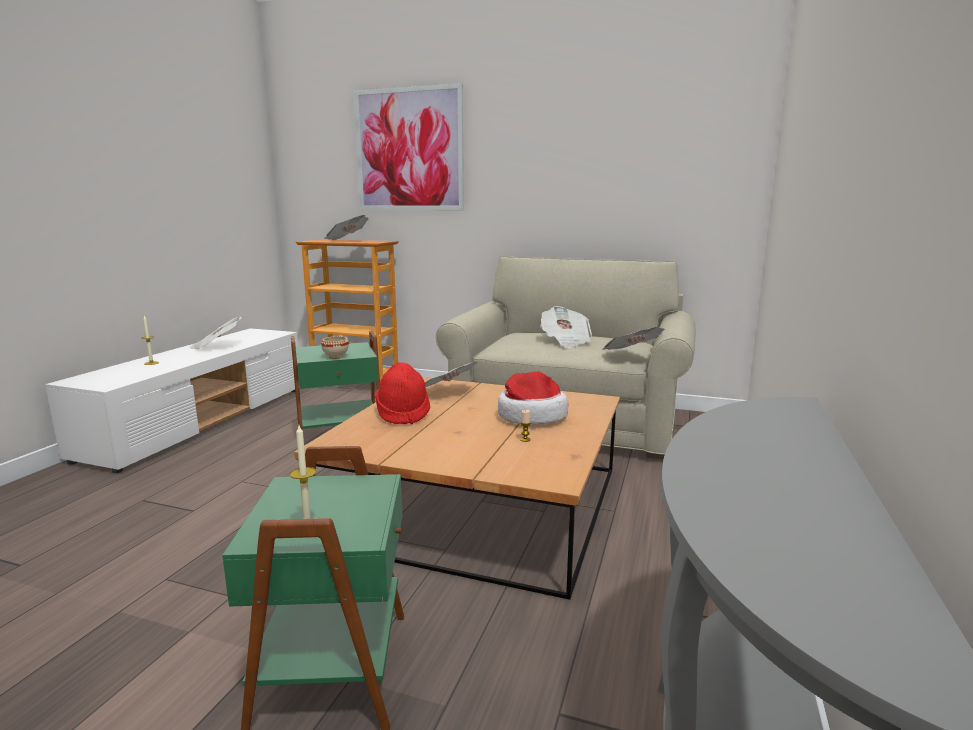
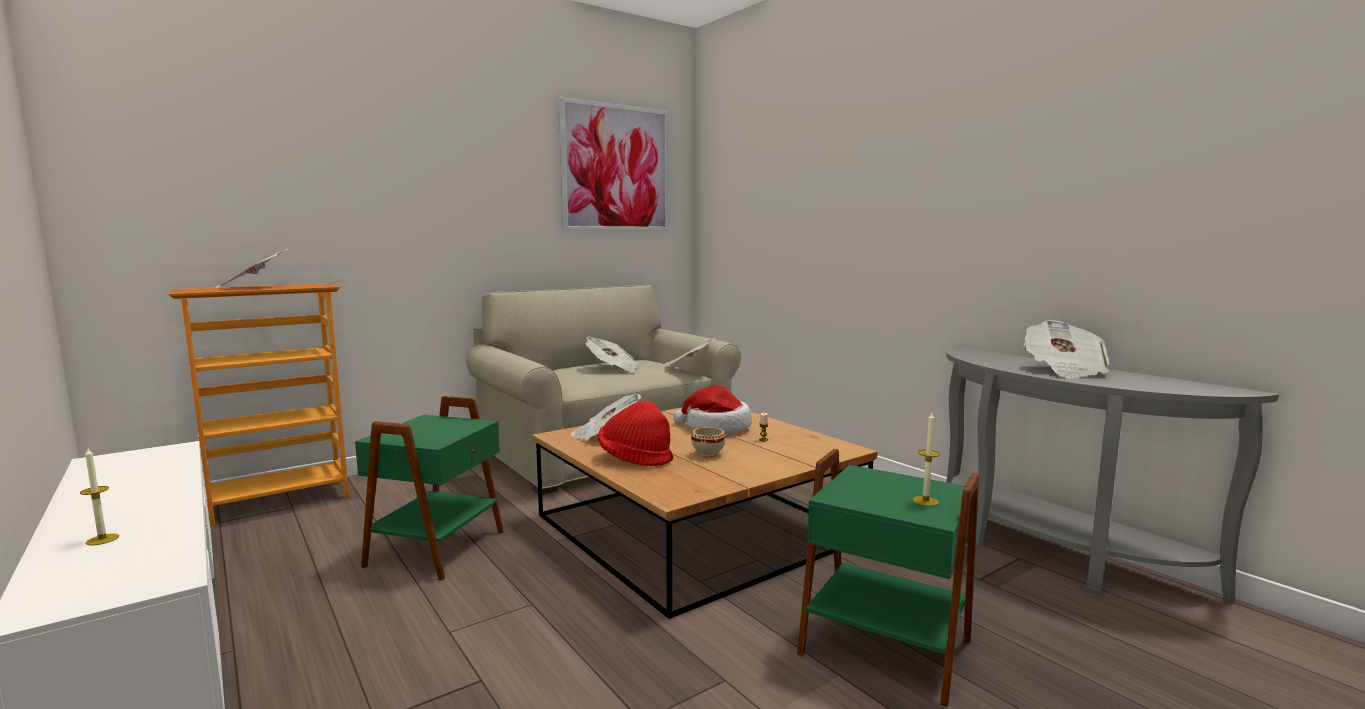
camera: 55 degrees left, 5 degrees down
(216, 347) = (133, 489): newspaper -> newspaper (1063, 370)
(336, 356) = (457, 432): beige bowl -> beige bowl (707, 454)
(409, 150) = (334, 161): picture -> picture (616, 168)

